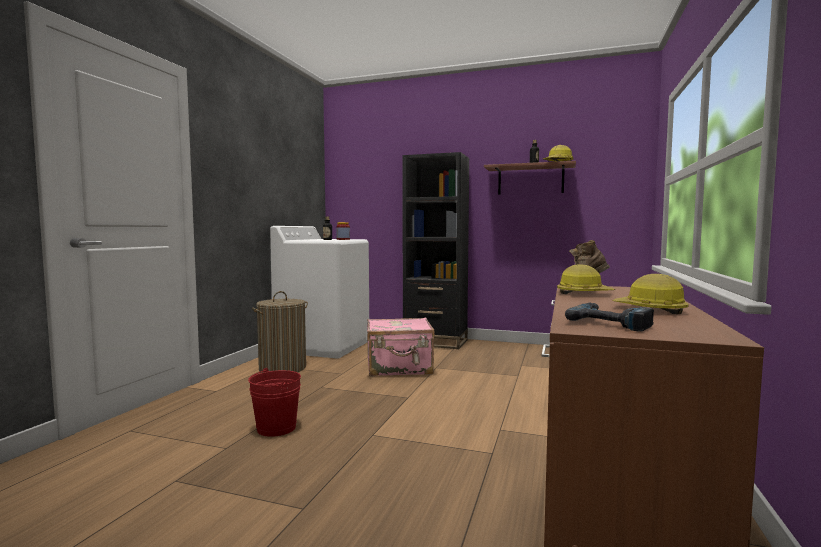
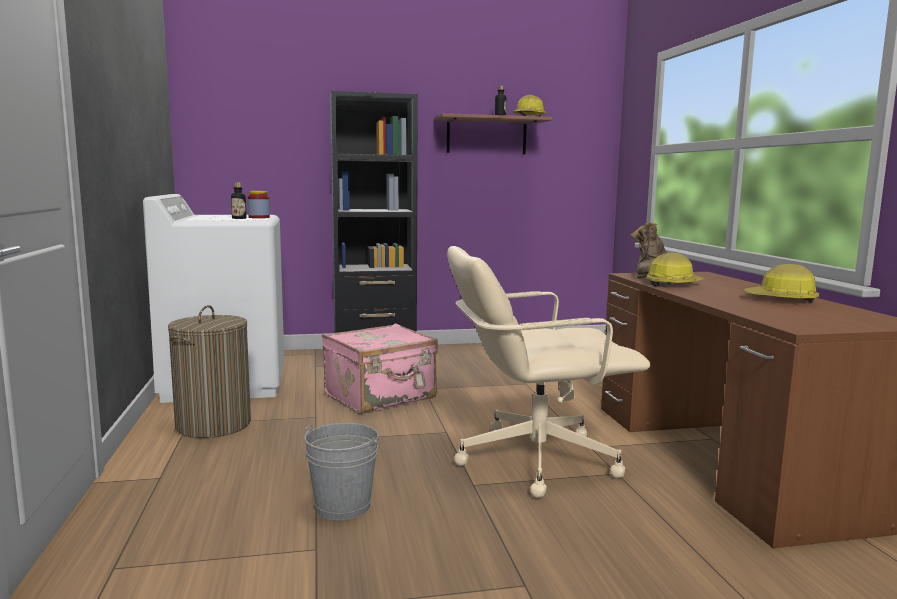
camera: 30 degrees left, 5 degrees up
(276, 428) = (342, 506): red bucket -> grey bucket
(441, 428) = (534, 459): none -> beige office chair
(611, 323) = (801, 318): power drill -> none

